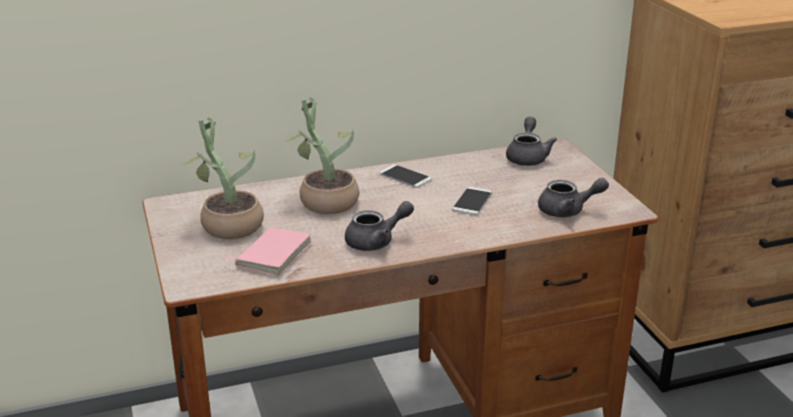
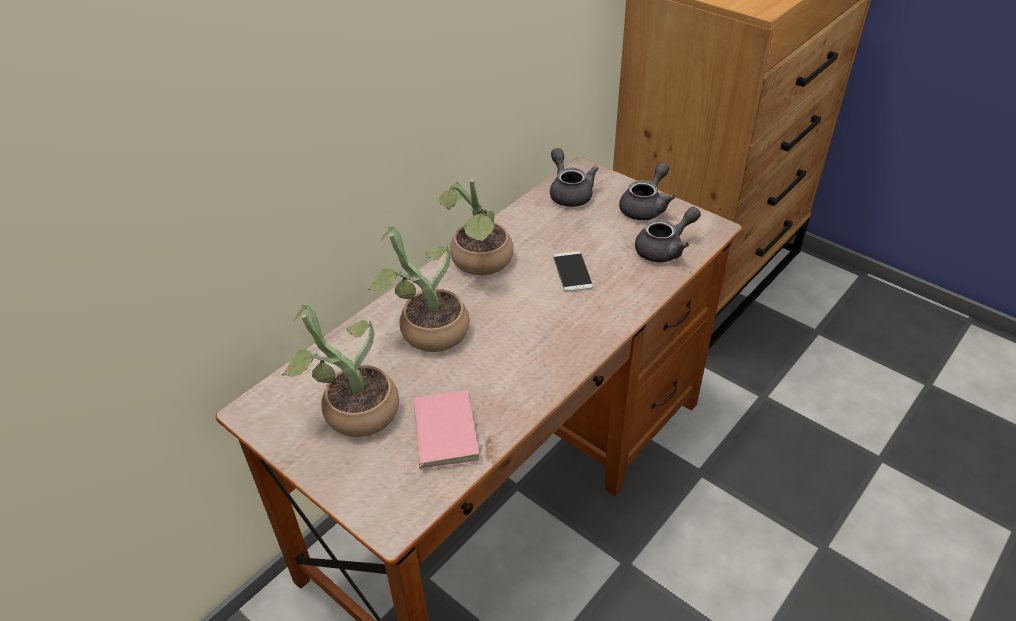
camera: 30 degrees left, 15 degrees up
(376, 241) = (531, 365): grey teapot -> grey teapot (646, 207)
(405, 177) = (479, 264): phone -> potted plant

